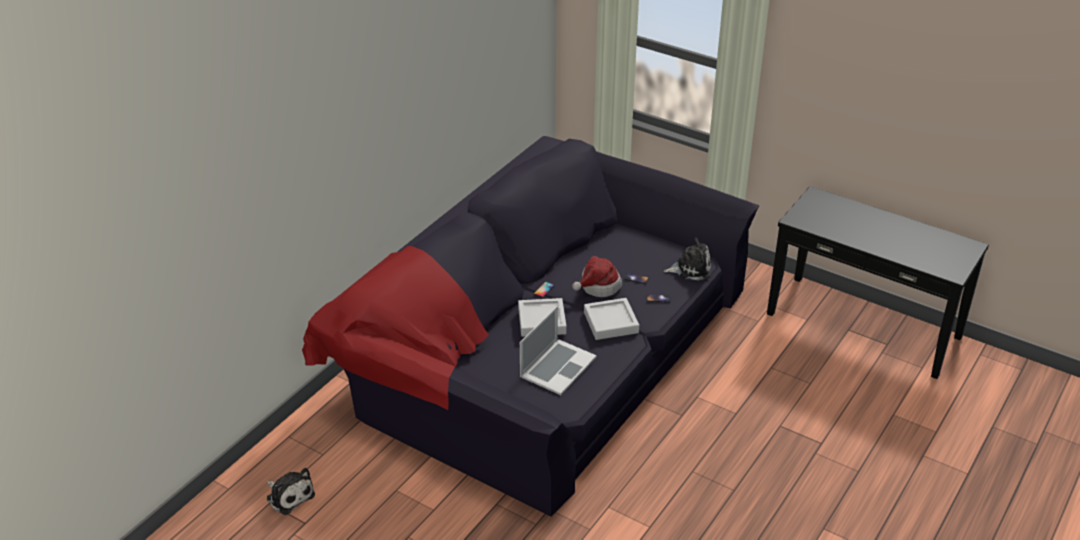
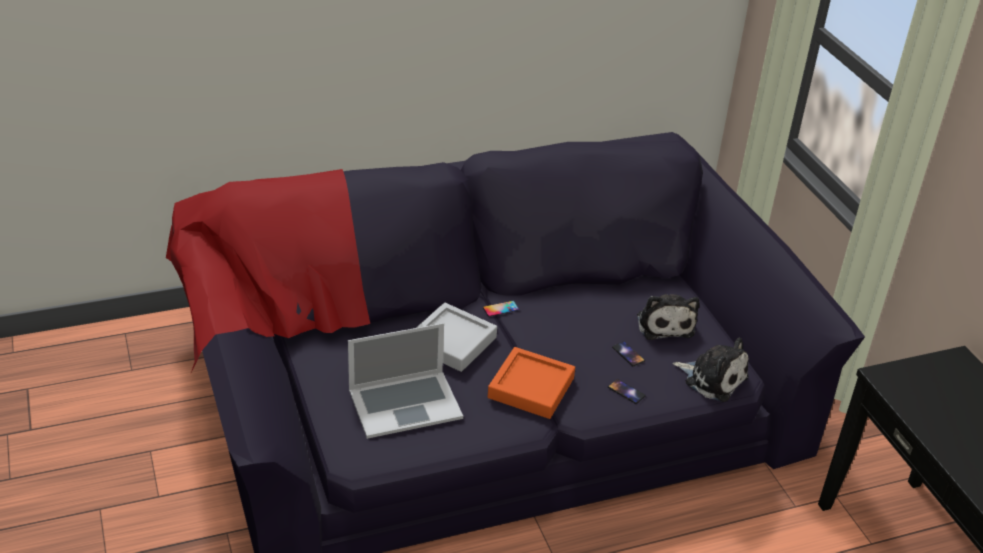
camera: 35 degrees right, 0 degrees up
(289, 495) = (52, 392): plush toy -> plush toy (664, 323)
(598, 286) = (568, 338): hat -> none
(611, 322) = (531, 388): grey tray -> orange tray

